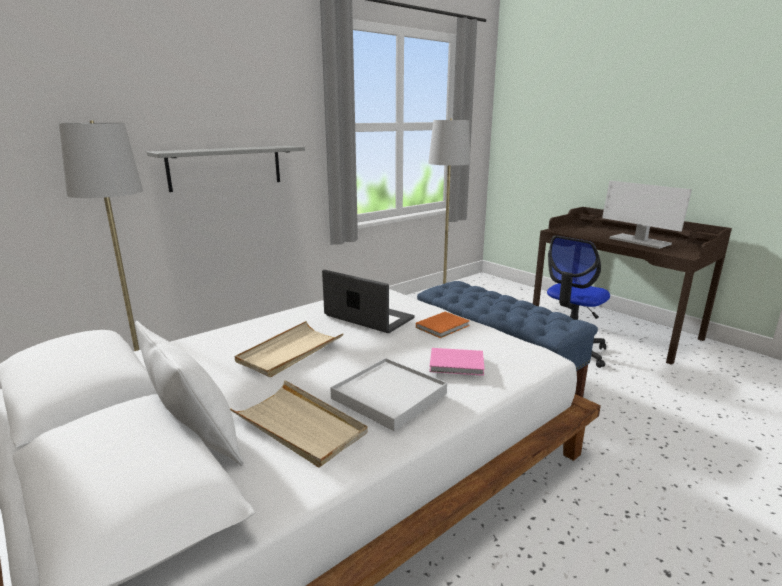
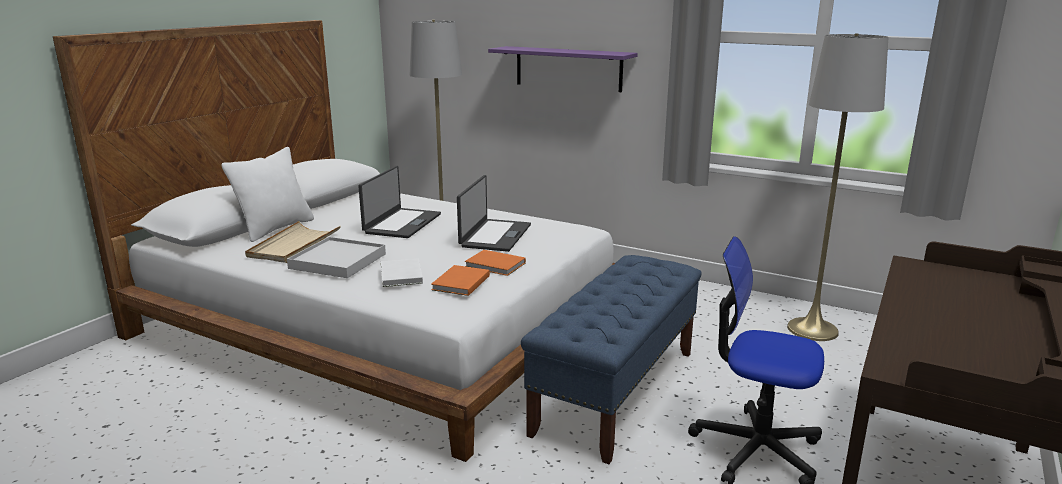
camera: 70 degrees right, 0 degrees up
(226, 167) = (568, 68): grey shelf -> purple shelf
(290, 351) = (402, 223): beige tray -> laptop
(458, 364) = (400, 276): pink book -> white book
(486, 342) = (459, 283): none -> orange book
(638, 241) = (952, 331): monitor -> none

